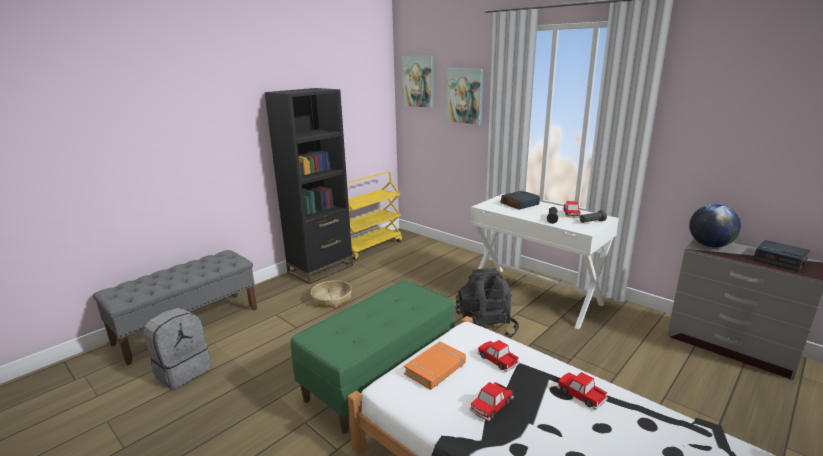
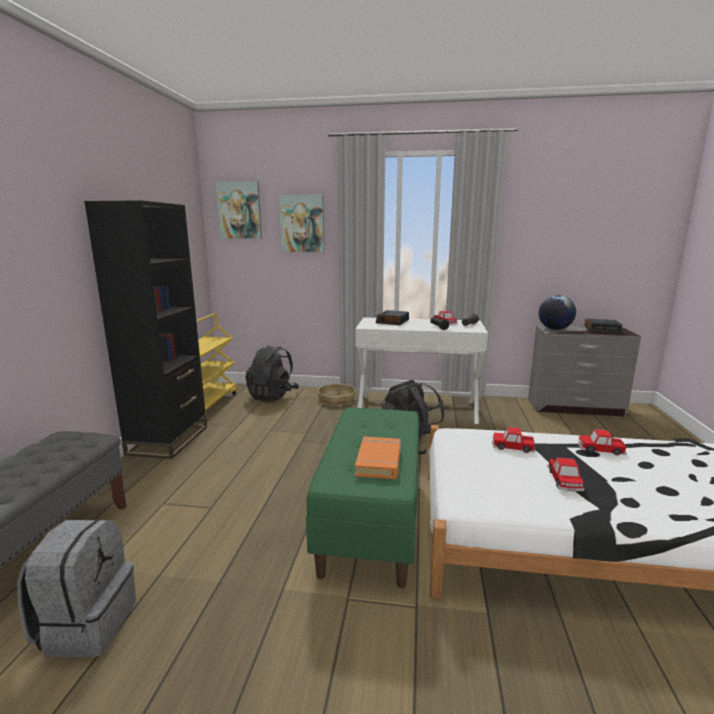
camera: 35 degrees left, 5 degrees down
(332, 299) = (222, 466): basket -> basket (336, 399)
(425, 250) = (273, 396): none -> black backpack
(436, 369) = (479, 470): orange book -> orange book (379, 462)

